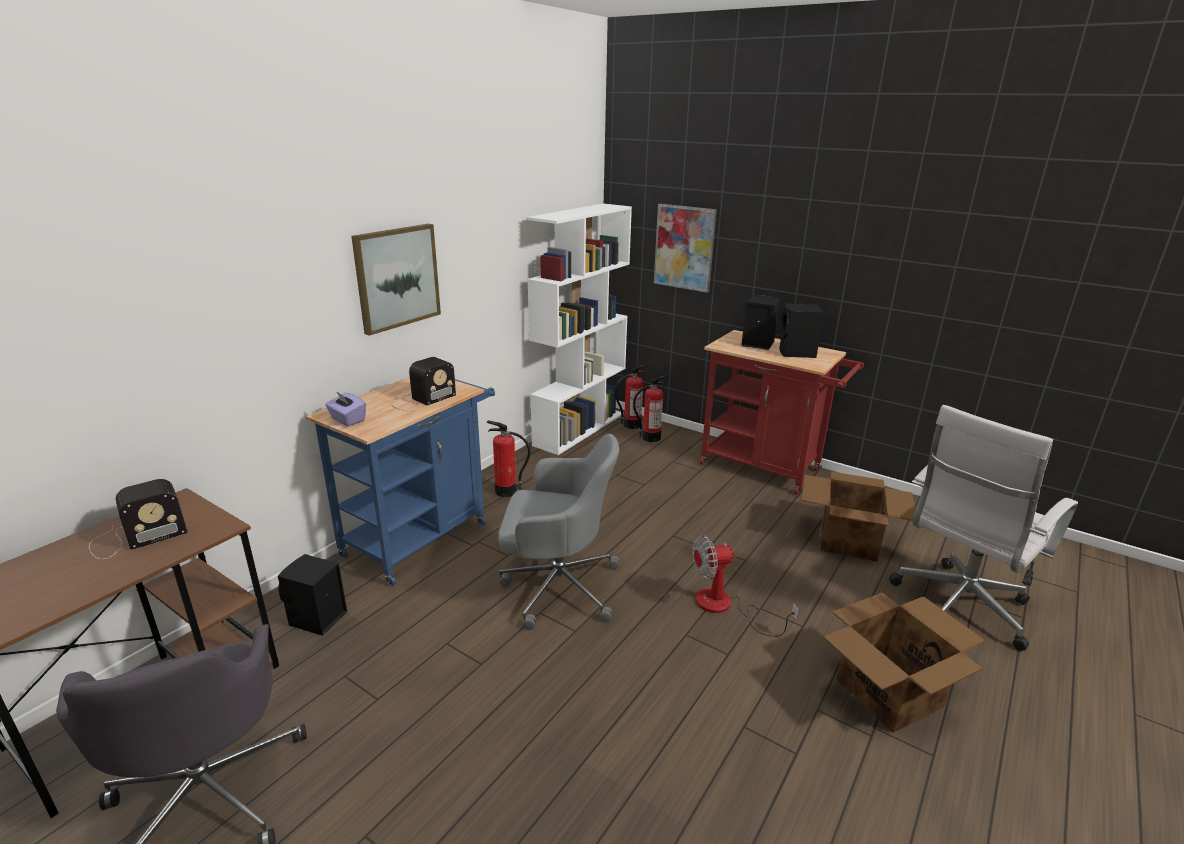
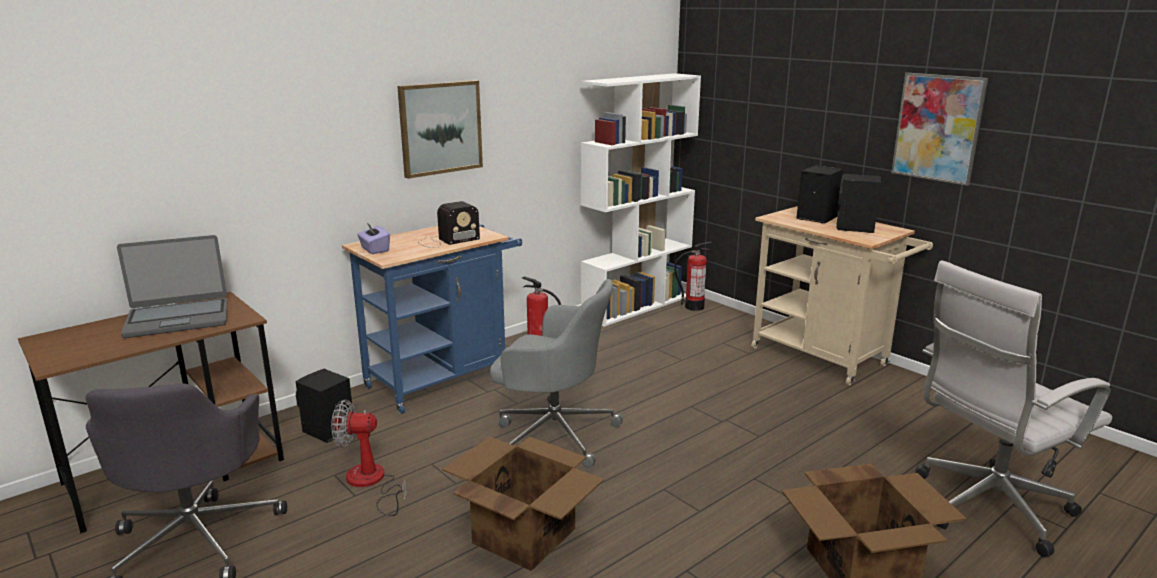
camera: 15 degrees right, 5 degrees down
(135, 538) = (178, 319): radio -> laptop
(651, 437) = (709, 320): fire extinguisher -> none
(684, 247) = (752, 118): picture -> picture (938, 128)
(725, 607) = (716, 472): fan -> fan (371, 483)
(767, 469) = (826, 359): red cart -> beige cart
(847, 540) = (886, 432): cardboard box -> cardboard box (523, 535)

